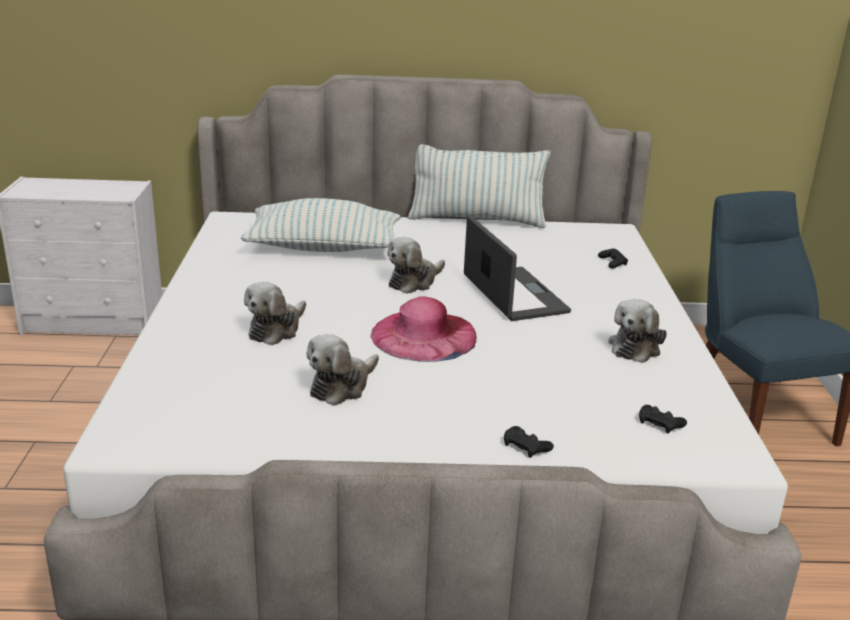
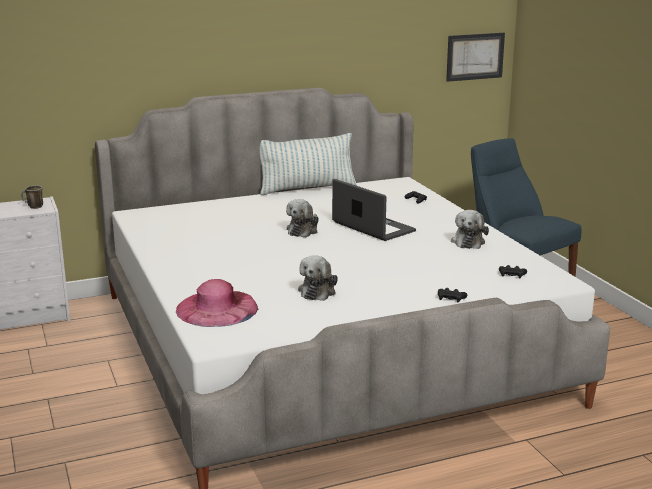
camera: 20 degrees left, 5 degrees down
(113, 191) = (33, 207): none -> mug
(276, 329) = (244, 270): plush toy -> none
(323, 248) = (221, 221): pillow -> none
(424, 335) = (340, 257): pink hat -> pink hat (217, 308)
(772, 60) = (475, 56): none -> picture

